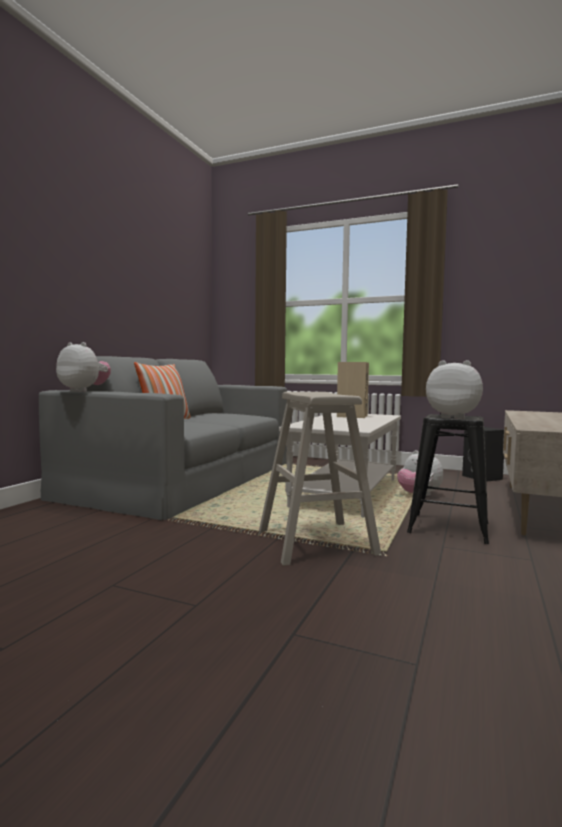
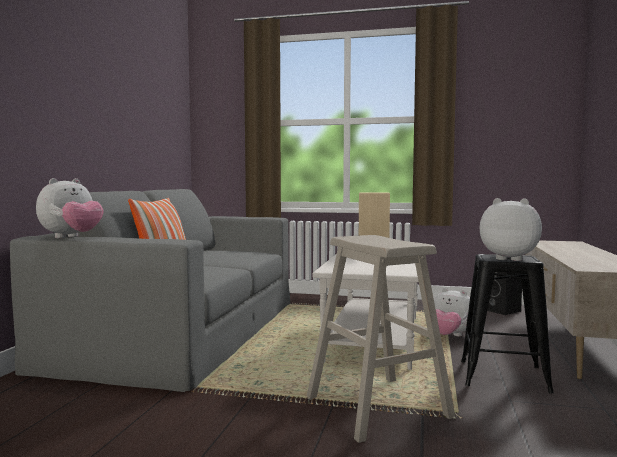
camera: 10 degrees left, 0 degrees up
(84, 391) = (72, 237): plush toy -> plush toy turned 105 degrees clockwise

